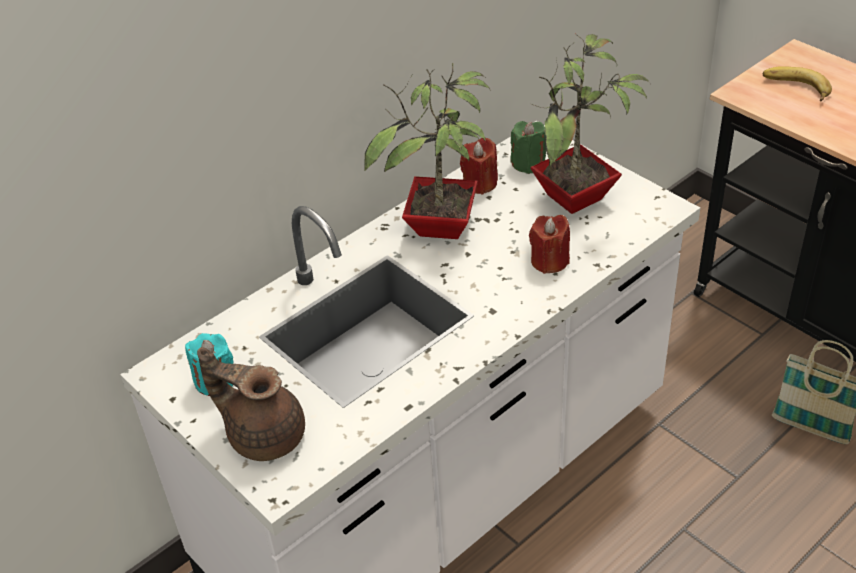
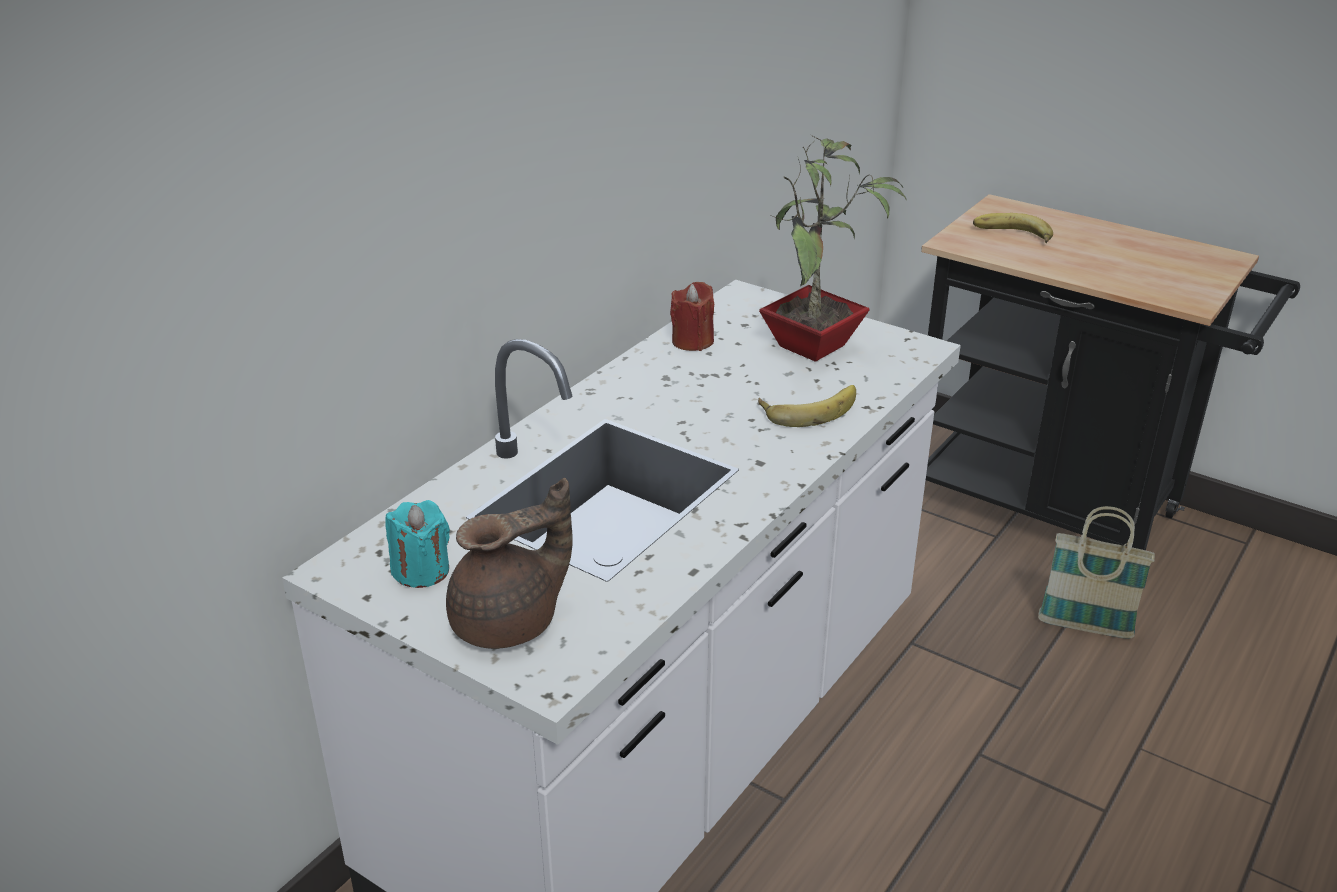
camera: 15 degrees left, 10 degrees down
(264, 434) = (510, 622): brown teapot -> brown teapot turned 135 degrees clockwise
(441, 229) = (662, 387): potted plant -> none
(528, 163) = (743, 318): green candle -> none
(549, 261) = (808, 408): red candle -> banana

